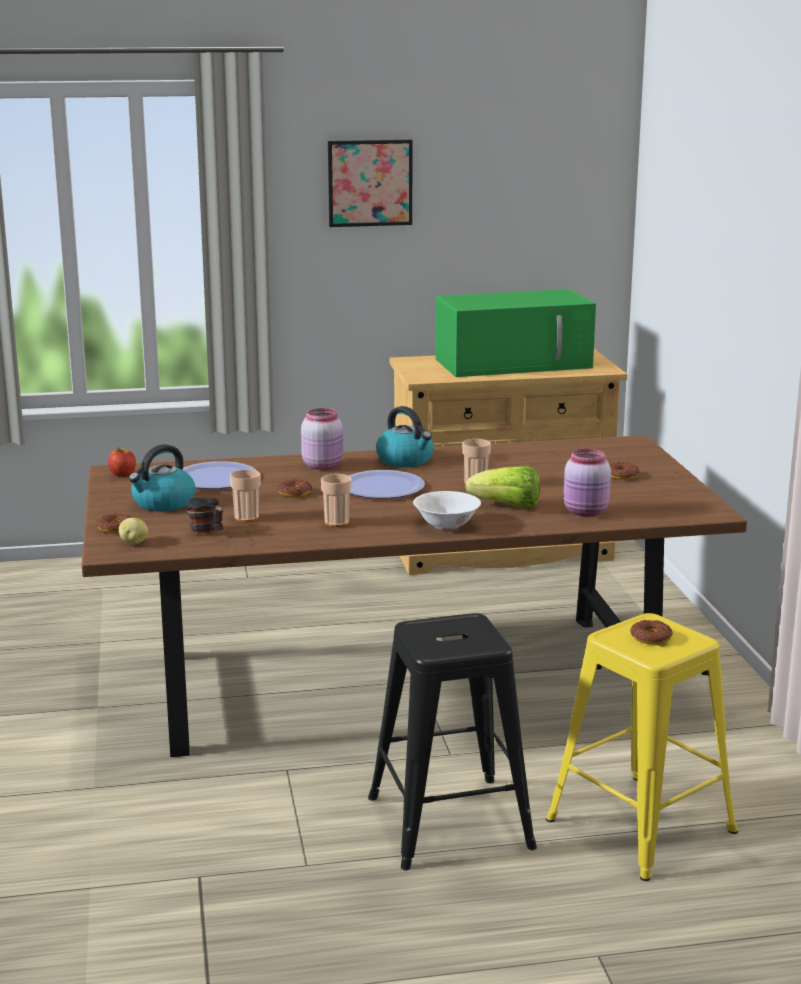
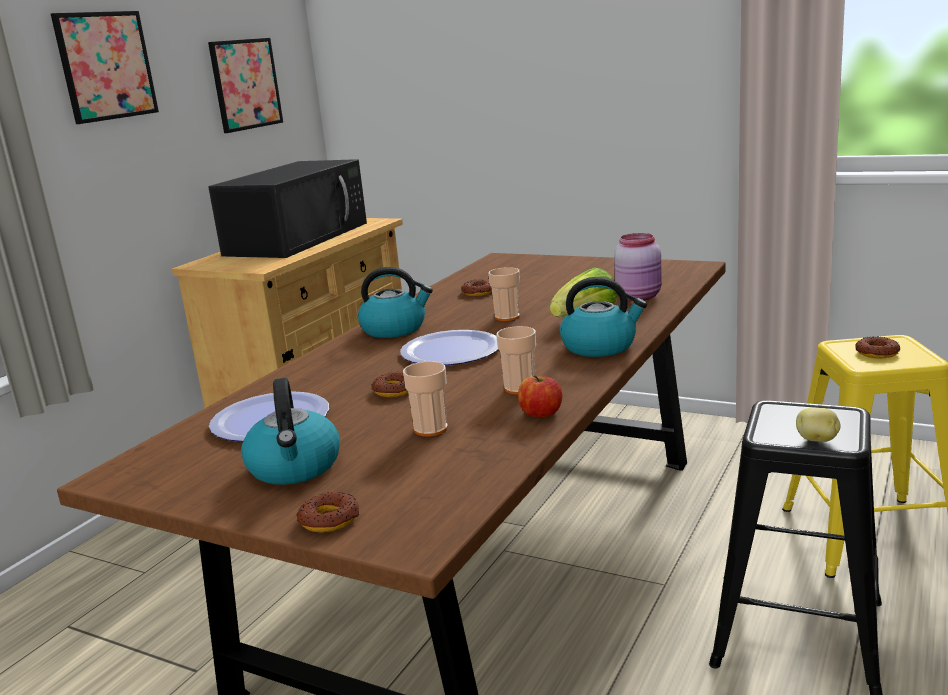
camera: 50 degrees left, 0 degrees up
(123, 474) = (140, 472): apple -> apple (541, 413)
(133, 543) = (406, 518): potato -> potato (817, 440)
(206, 532) = (442, 461): mug -> none
(323, 465) = (339, 362): pink jar -> none
(446, 525) = (600, 346): white bowl -> kettle
(515, 363) = (298, 238): green microwave -> black microwave
(527, 208) = (246, 84): none -> picture
(622, 475) = (571, 273): donut -> donut (478, 292)

